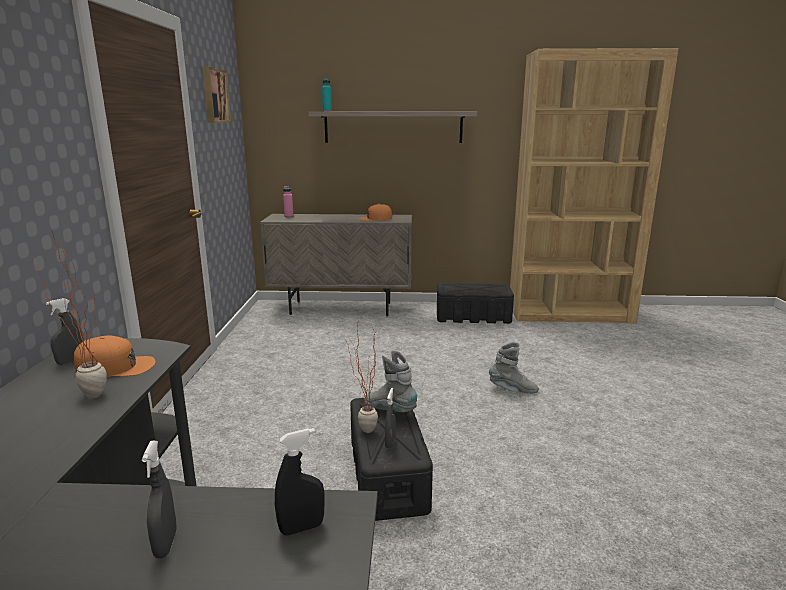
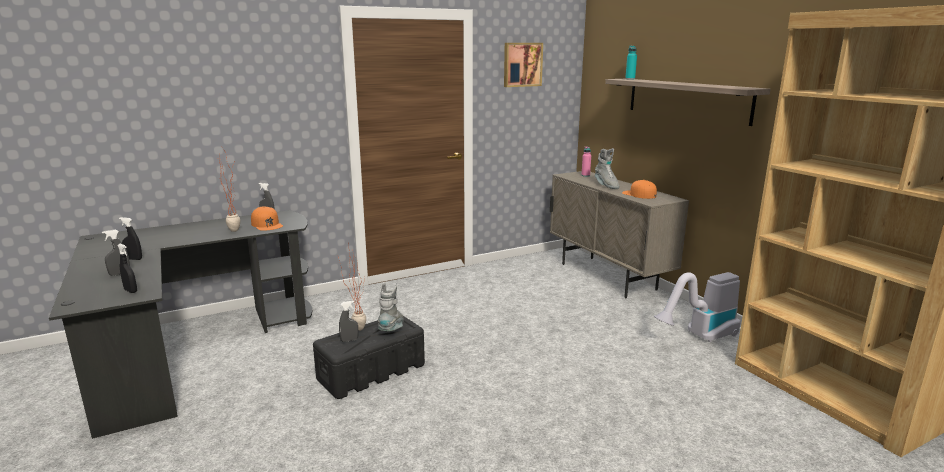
camera: 60 degrees right, 0 degrees up
(80, 521) = (134, 259): none -> black spray bottle
(473, 317) = (699, 337): black storage box -> vacuum cleaner
(513, 390) = (556, 395): grey boot -> grey boot (606, 185)

